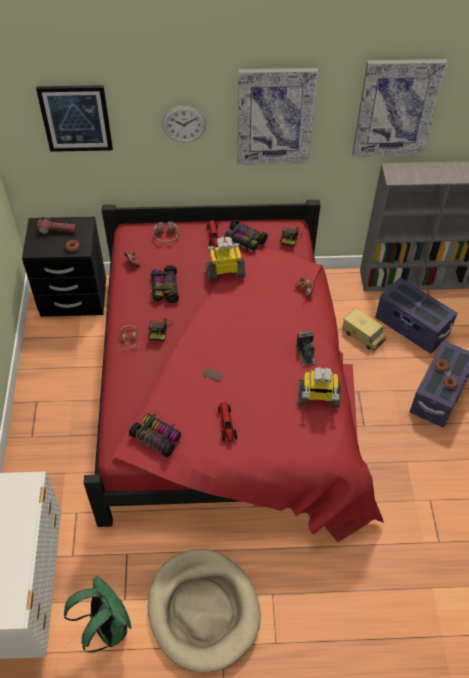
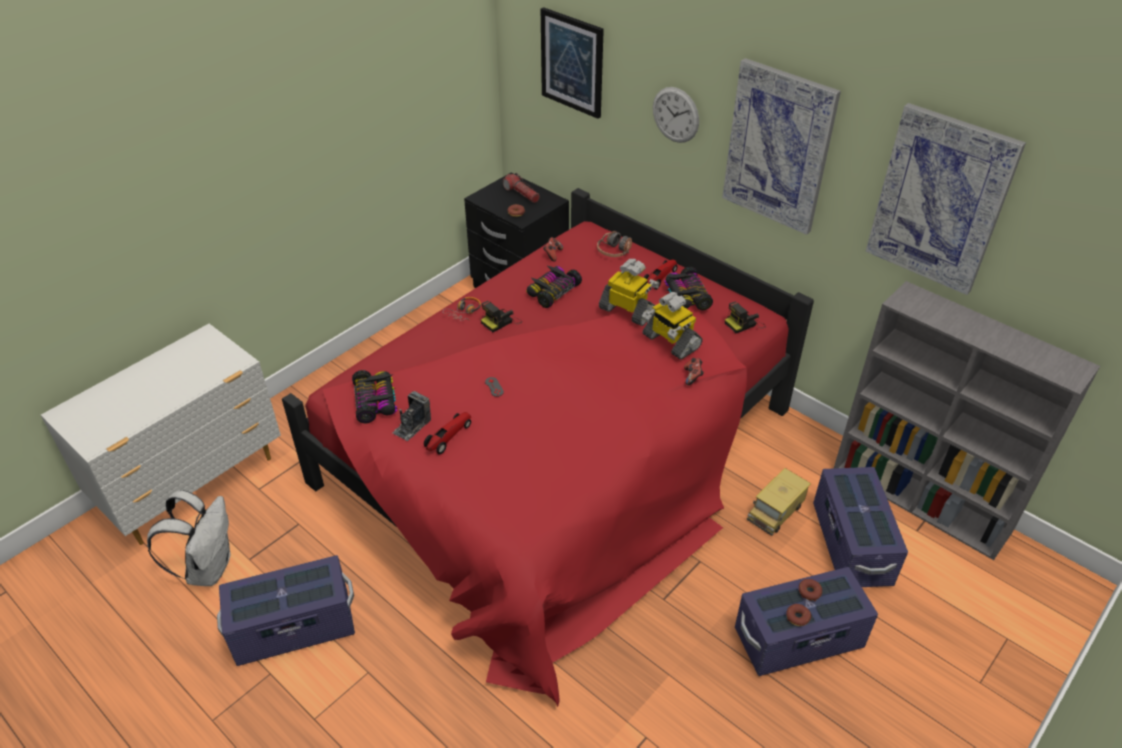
camera: 45 degrees right, 10 degrees down
(106, 627) = (209, 567): green backpack -> white backpack
(203, 610) = (294, 628): beige dog bed -> purple storage box
(306, 354) = (611, 433): camera -> camera (412, 426)
(318, 397) = (569, 480): toy robot -> toy robot (670, 342)
(363, 335) = (776, 511): toy truck -> toy truck turned 45 degrees clockwise

